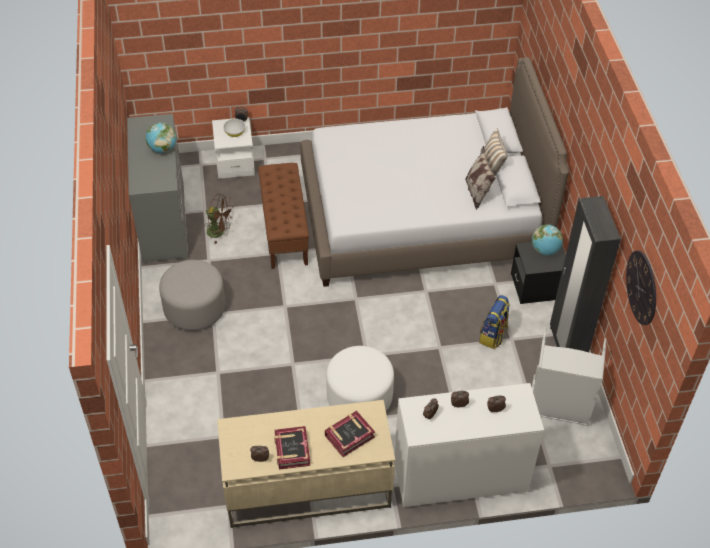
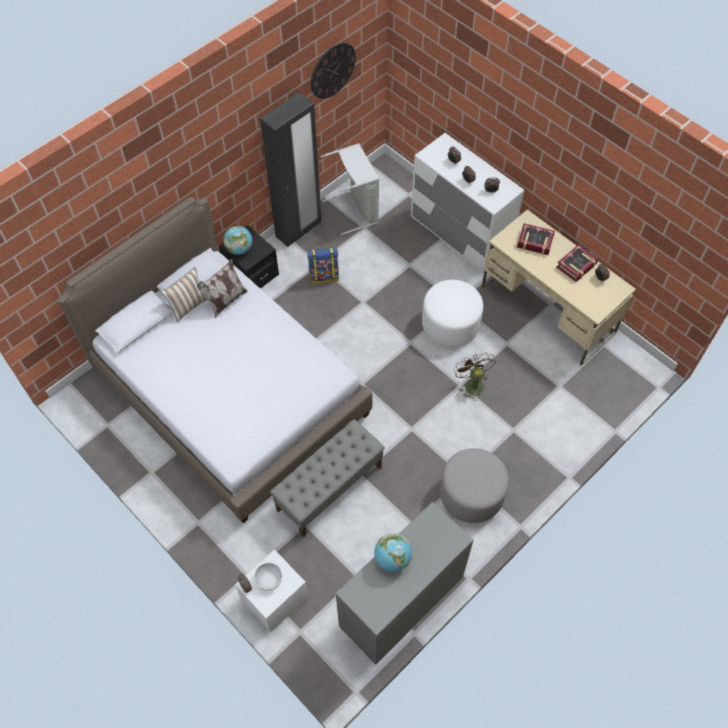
camera: 125 degrees left, 10 degrees up
(219, 232) = (373, 542): brown fan -> brown fan (472, 384)
(284, 230) = (329, 488): brown bench -> grey bench

